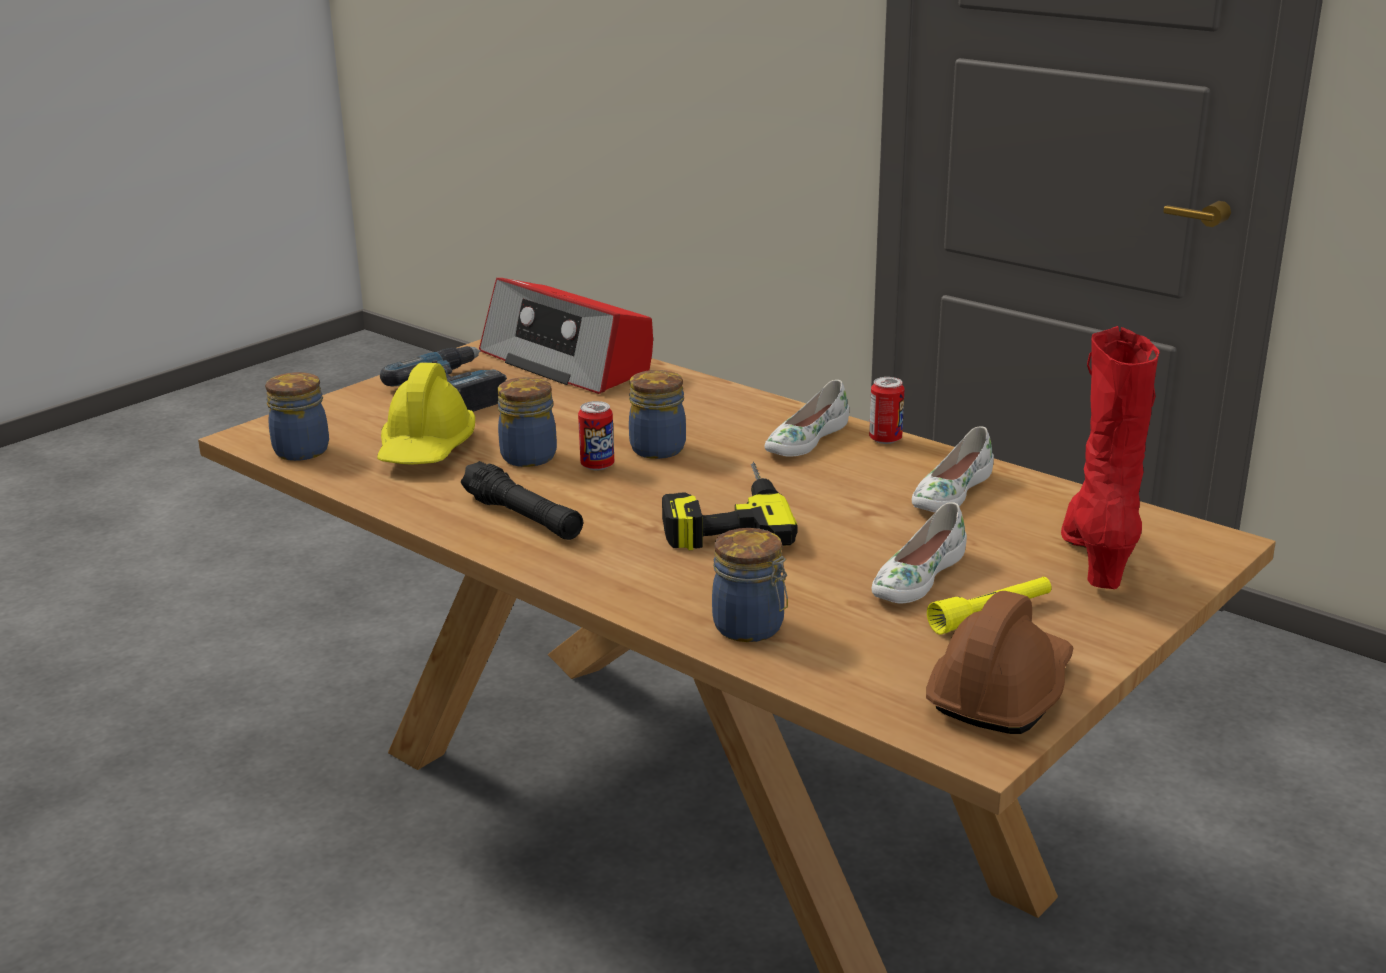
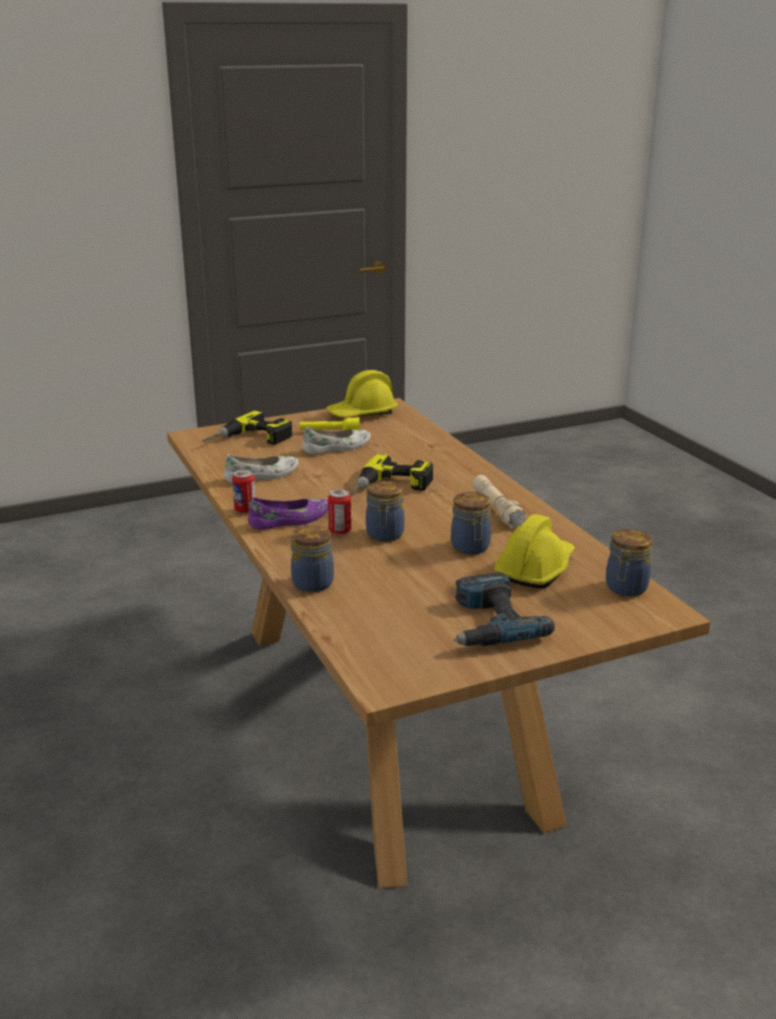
camera: 155 degrees left, 0 degrees up
(523, 517) = (497, 509): black flashlight -> beige flashlight
(568, 362) = (376, 634): radio -> none
(597, 465) = (431, 531): can -> can (340, 531)
(751, 628) = (429, 445): jar -> jar (312, 582)
(805, 439) = (290, 520): white shoe -> purple shoe
(1001, 691) = (362, 414): brown hard hat -> yellow hard hat
(1098, 555) = (249, 440): red boot -> power drill

